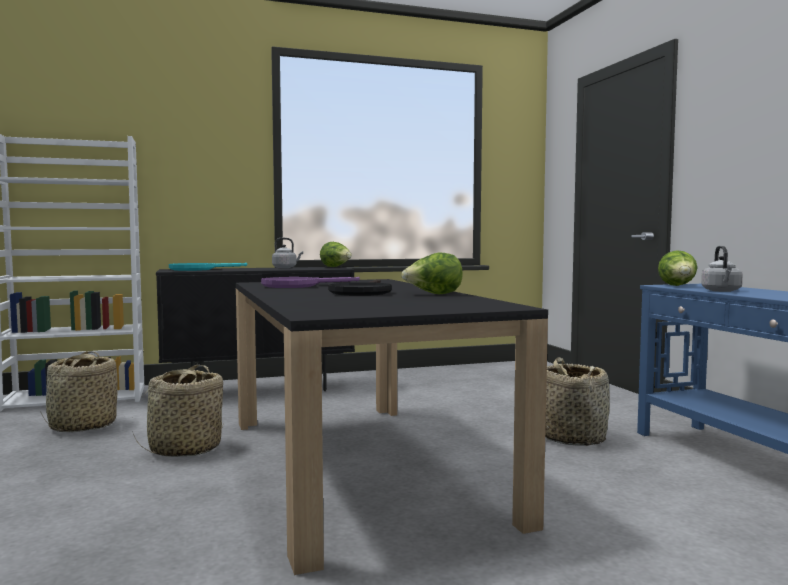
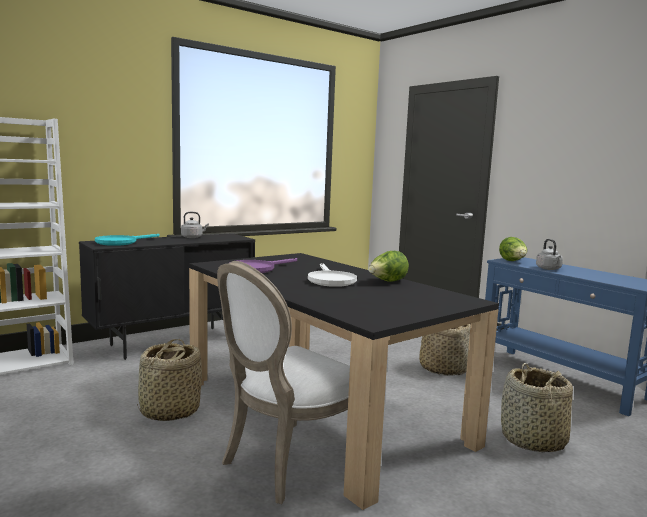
camera: 20 degrees left, 5 degrees up
(82, 426) = (47, 397): basket -> basket (533, 440)
(256, 513) = (287, 463): none -> white chair
(336, 267) = (233, 235): lettuce -> none
(362, 292) = (330, 280): black frying pan -> white frying pan

